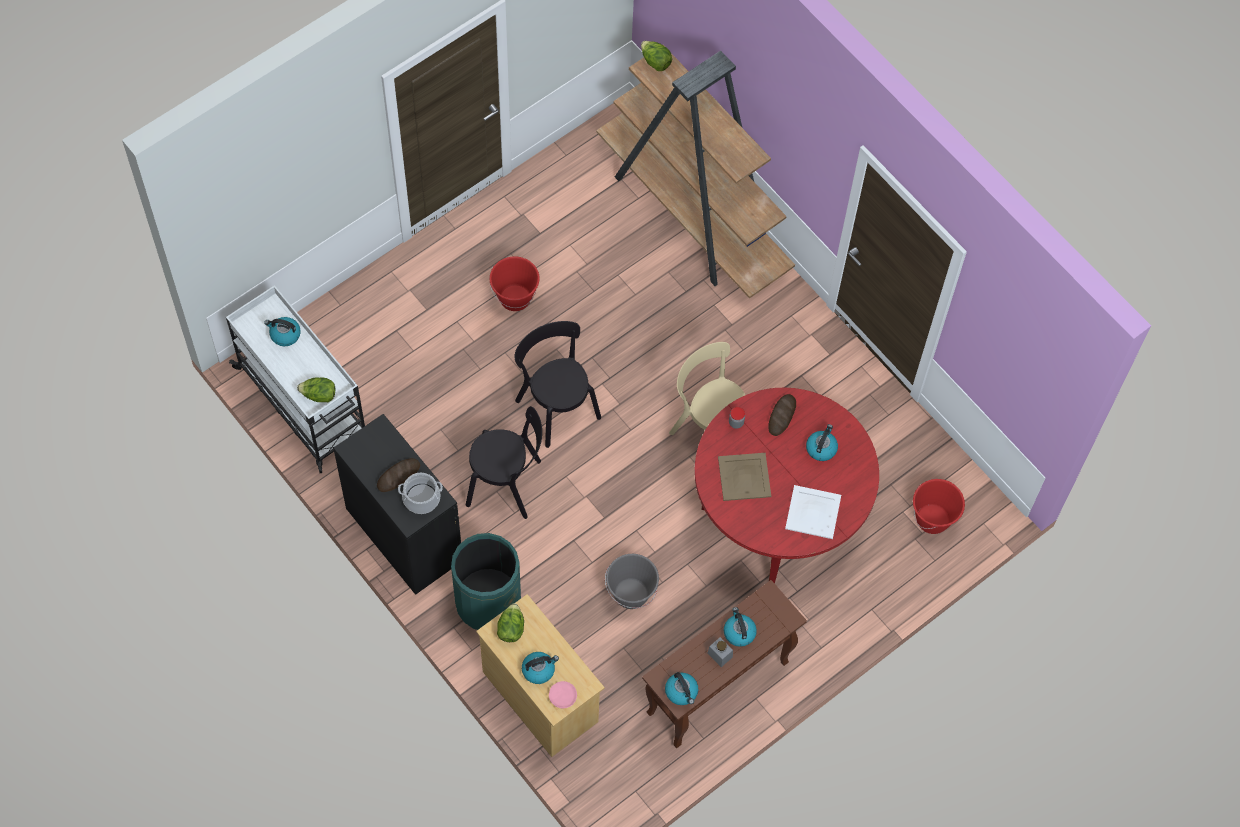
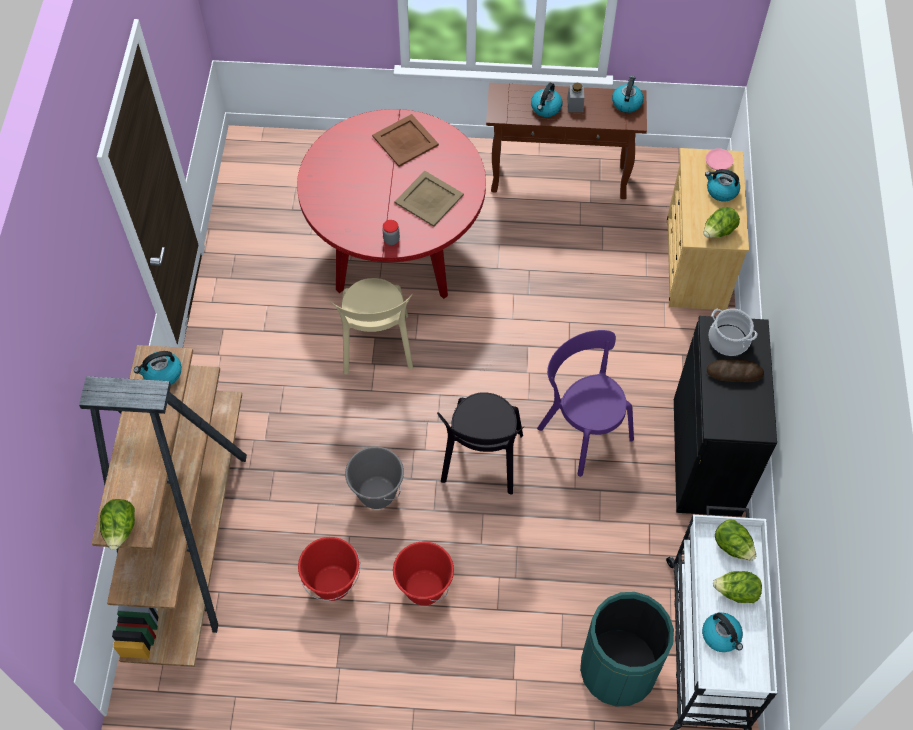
camera: 135 degrees left, 5 degrees down
(295, 367) = (736, 592): none -> lettuce
(488, 602) = (679, 354): green trash can -> green trash can (617, 670)
(507, 484) = (582, 430): black chair -> purple chair
(631, 594) = (560, 279): grey bucket -> grey bucket (376, 493)
(782, 416) = (351, 218): bread -> none
(813, 512) = (404, 140): white tray -> brown tray
(821, 448) = (348, 175): kettle -> kettle (162, 374)
(932, 519) = (291, 167): red bucket -> red bucket (332, 583)

